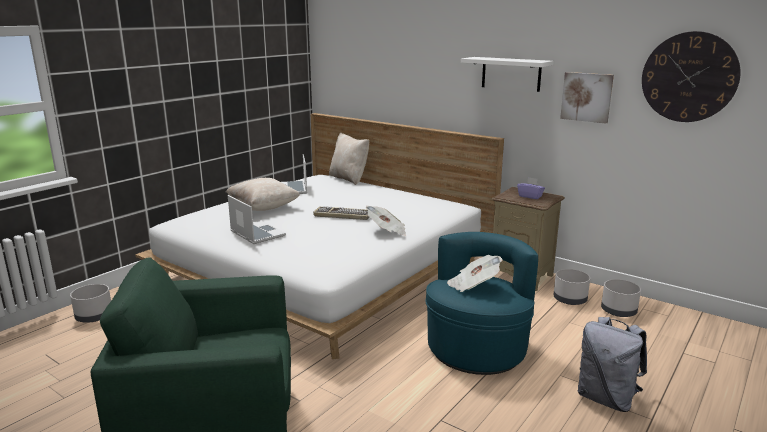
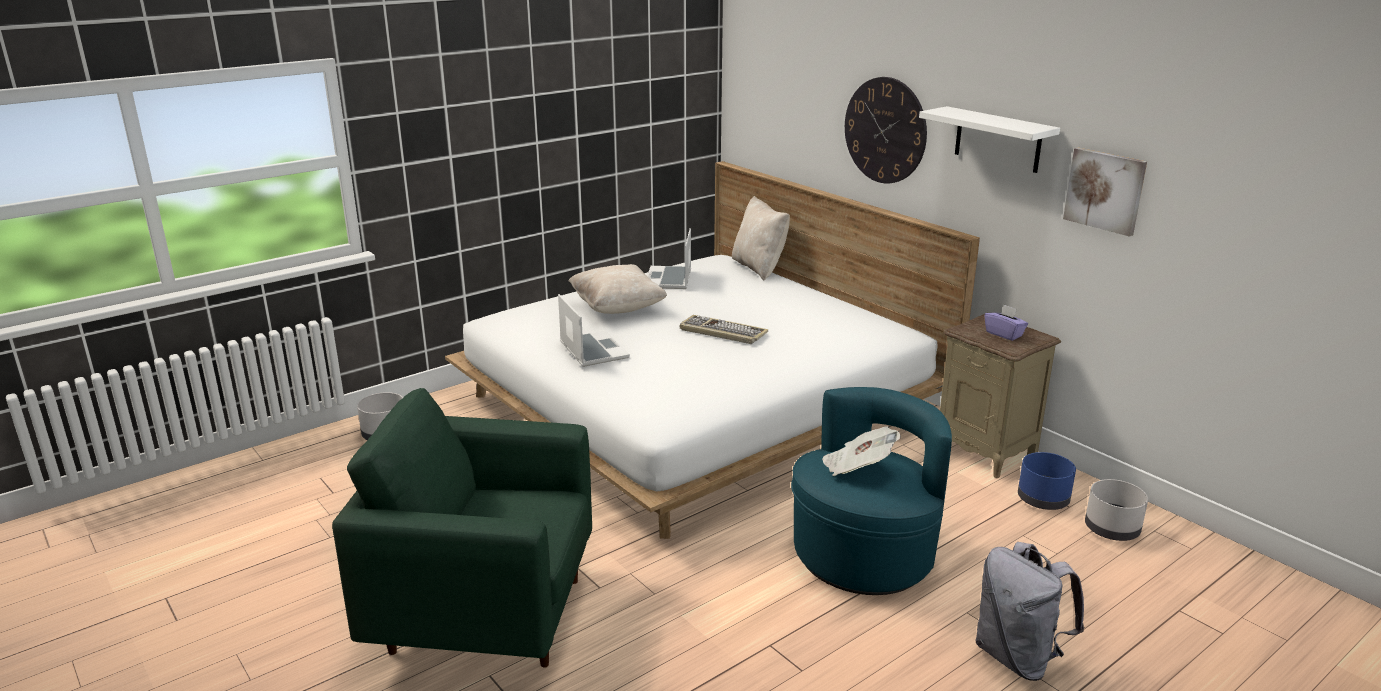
camera: 15 degrees right, 5 degrees up
(387, 231) = (772, 366): newspaper -> none
(570, 300) = (1043, 500): grey planter -> blue planter
(689, 77) = (1260, 181): wall clock -> wall clock (885, 130)

